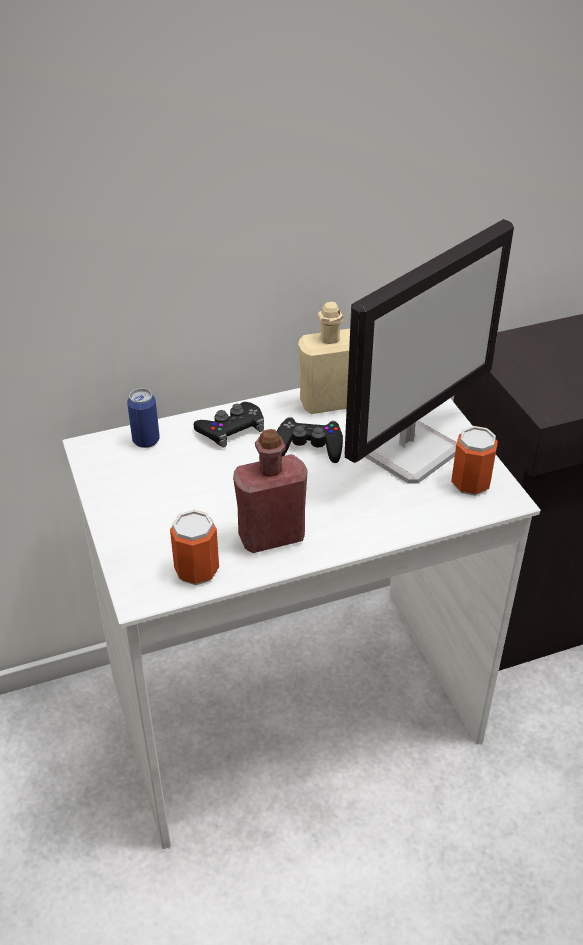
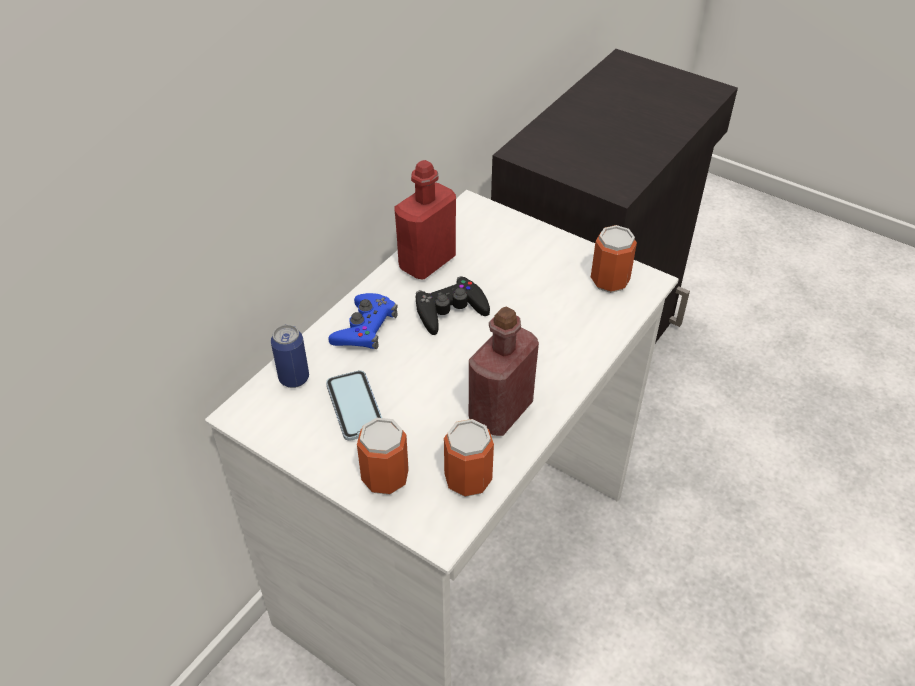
camera: 35 degrees left, 5 degrees up
(140, 538) = (385, 477): none -> can
(168, 480) = (355, 407): none -> phone
(231, 429) = (365, 328): black game controller -> blue game controller
(328, 403) = (427, 262): beige bottle -> red bottle
(408, 449) = (534, 274): monitor -> none

